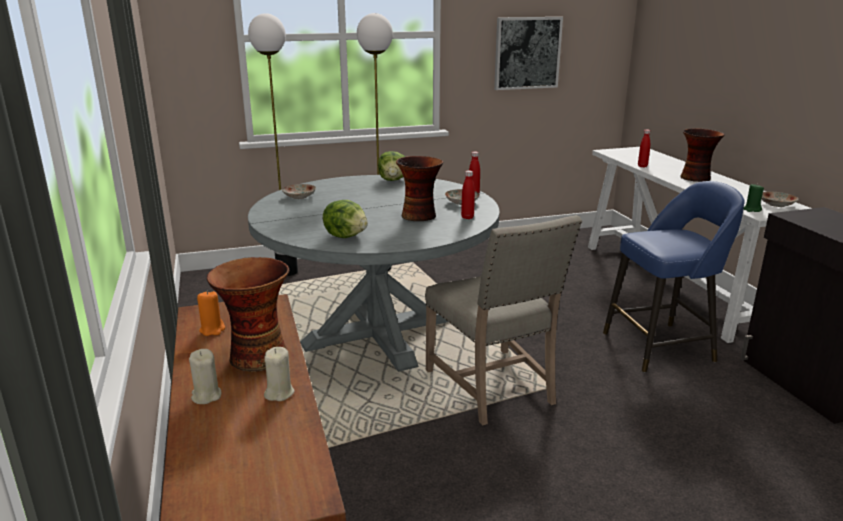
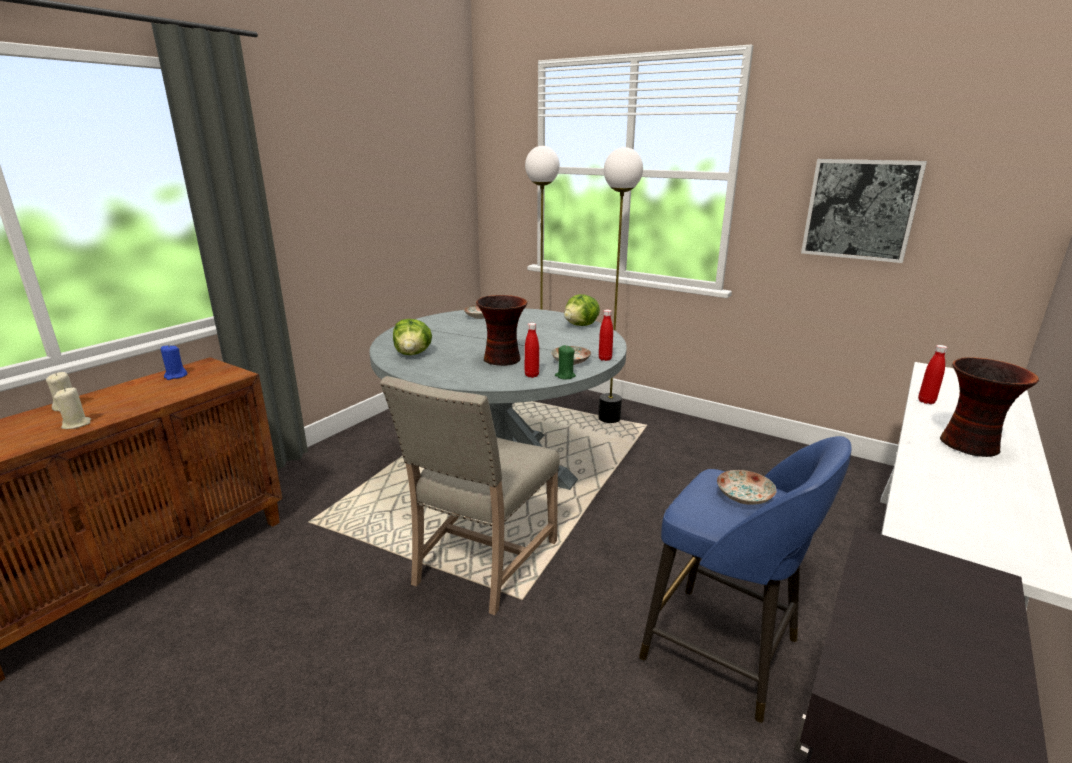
camera: 50 degrees right, 0 degrees up
(212, 330) = (175, 376): orange candle -> blue candle
(256, 356) = (136, 400): vase -> none
(751, 210) = (921, 521): green candle -> green candle (565, 376)
(776, 204) = (1003, 537): plate -> plate (743, 496)

